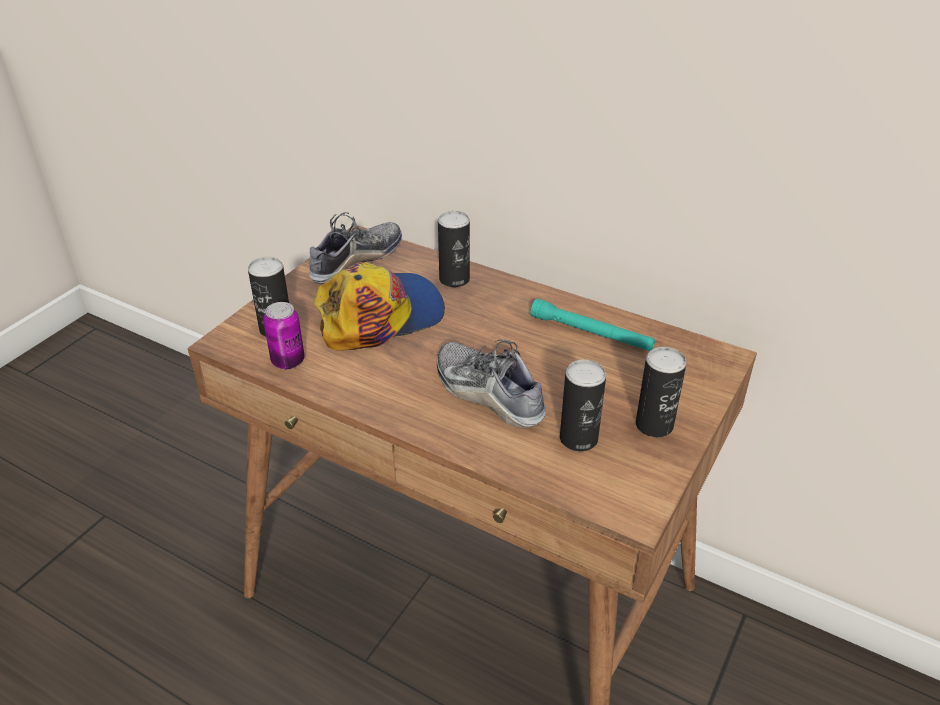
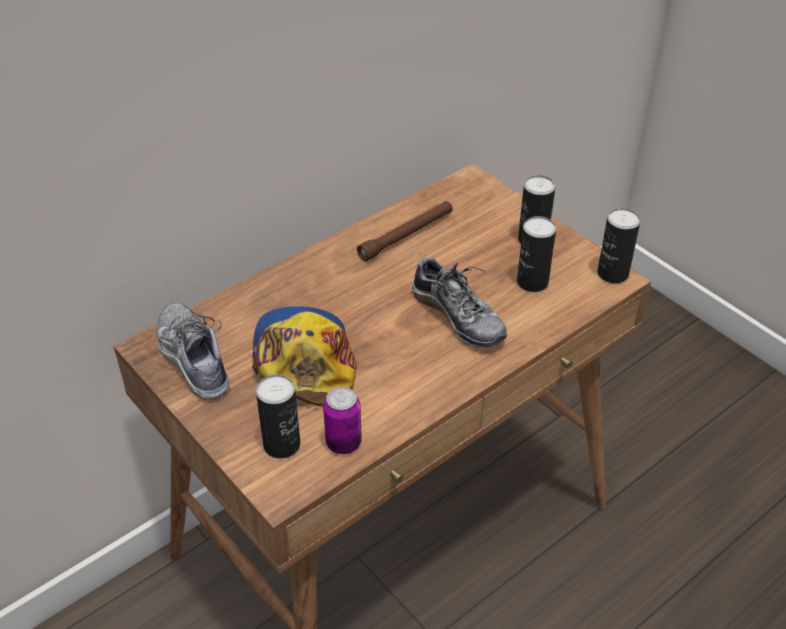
camera: 70 degrees left, 5 degrees up
(454, 279) = (275, 295): can -> can (612, 273)
(488, 394) = (458, 317): shoe -> shoe turned 105 degrees counterclockwise
(591, 333) = (407, 236): turquoise flashlight -> brown flashlight

